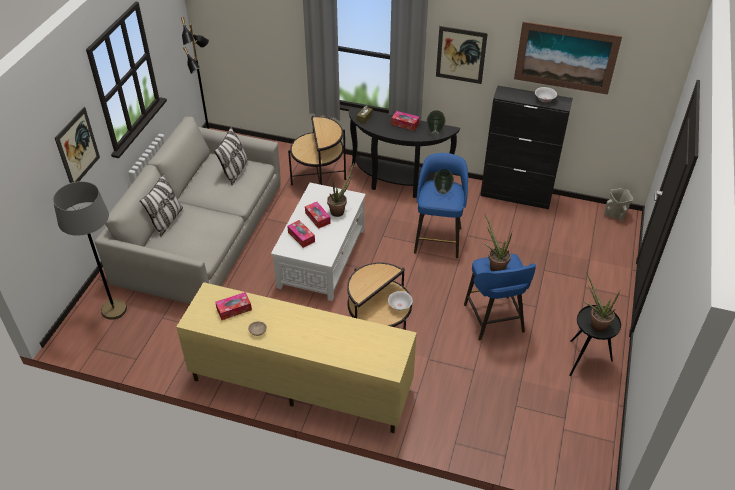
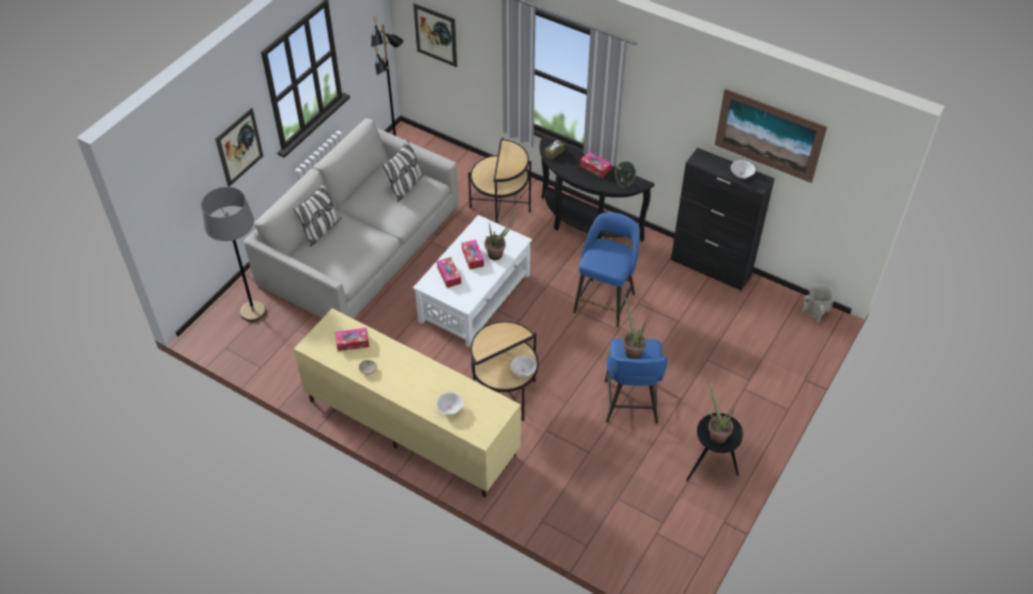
camera: 15 degrees right, 5 degrees up
(350, 350) = (450, 408): none -> white bowl
(442, 191) = (609, 254): vase -> none
(461, 55) = (661, 108): picture -> picture (435, 35)

